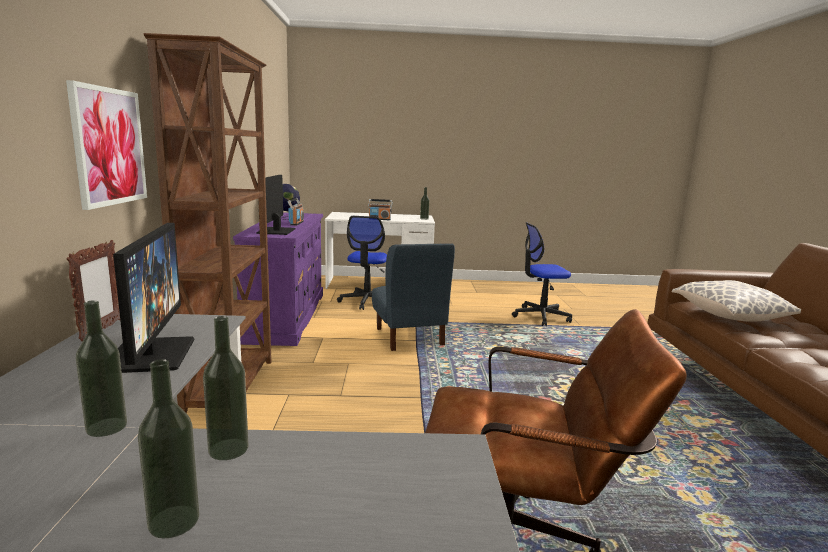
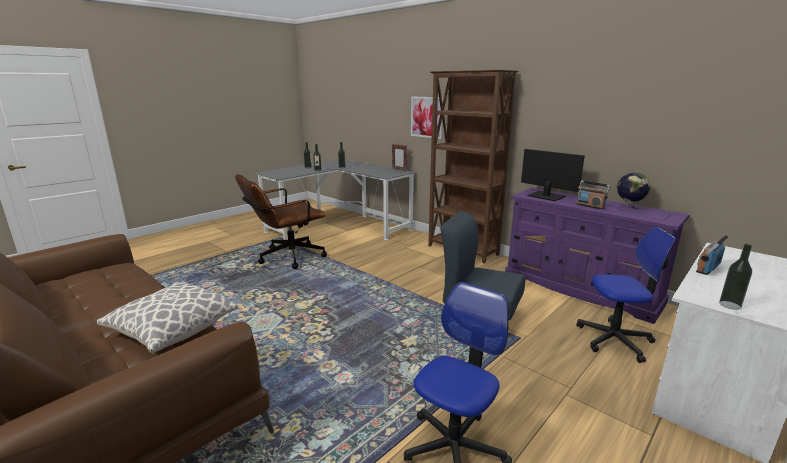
camera: 135 degrees right, 5 degrees up
(149, 354) = (372, 171): monitor -> none
(366, 301) = (614, 340): office chair -> office chair turned 135 degrees clockwise

